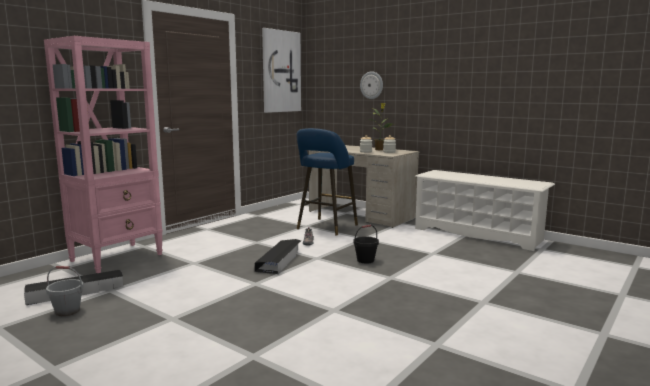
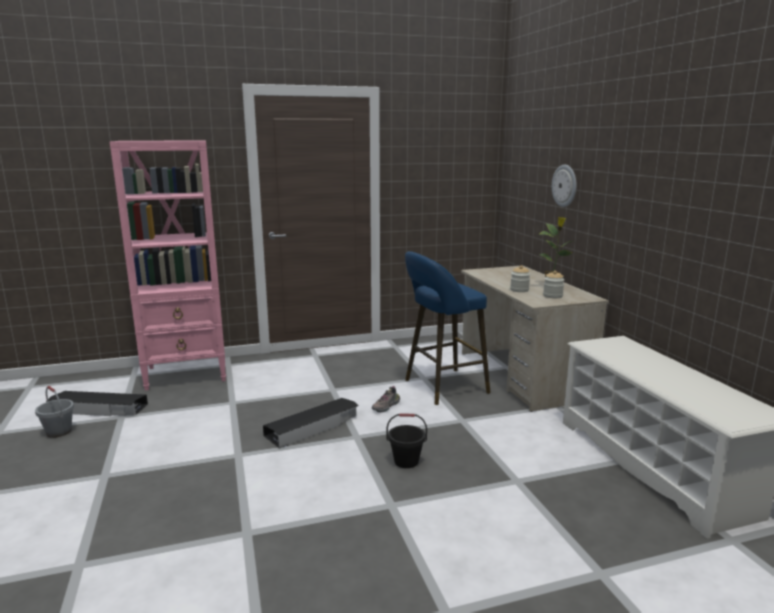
camera: 35 degrees right, 5 degrees up
(281, 71) = (457, 158): picture -> none

